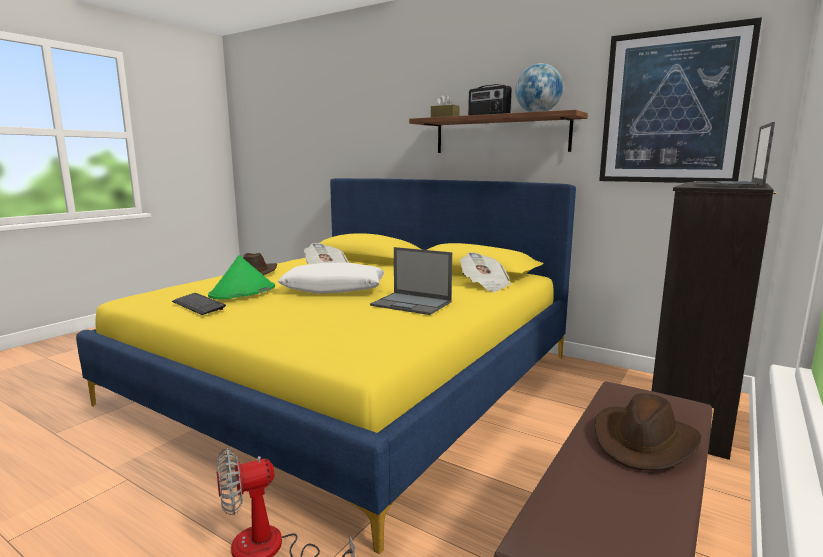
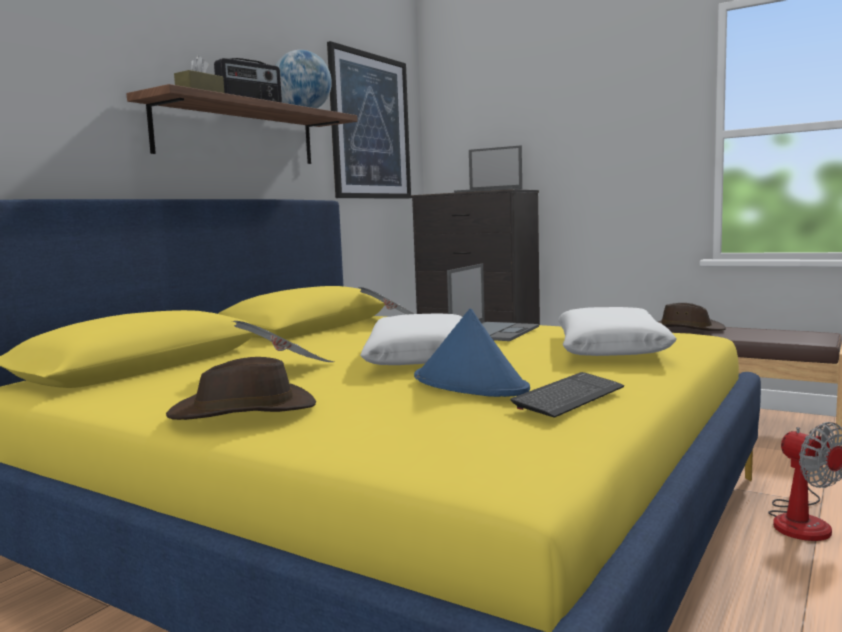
camera: 90 degrees left, 5 degrees down
(242, 292) = (470, 384): green hat -> blue hat
(322, 327) = (610, 349): none -> white pillow

